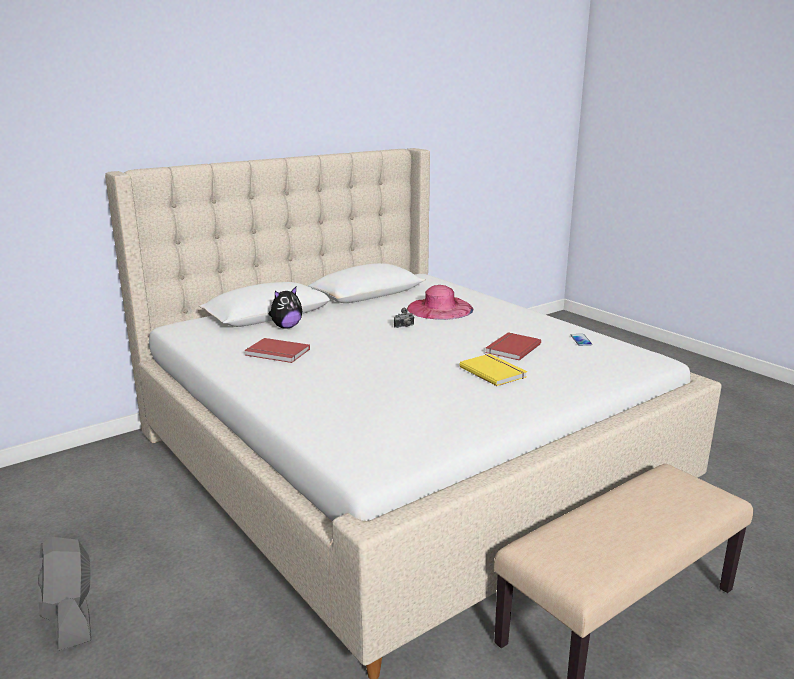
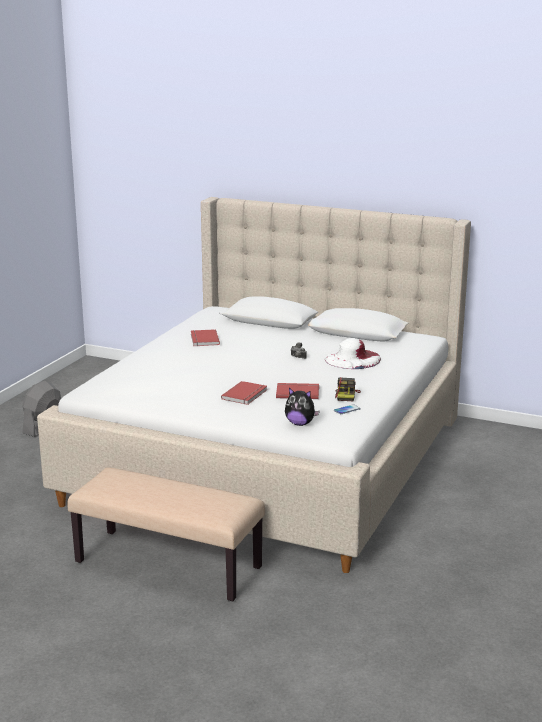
camera: 60 degrees right, 0 degrees up
(286, 327) = (250, 330): plush toy -> plush toy (300, 423)
(440, 308) = (352, 358): pink hat -> white hat
(494, 371) = (246, 394): yellow book -> red book
(541, 332) = (346, 395): none -> camera

